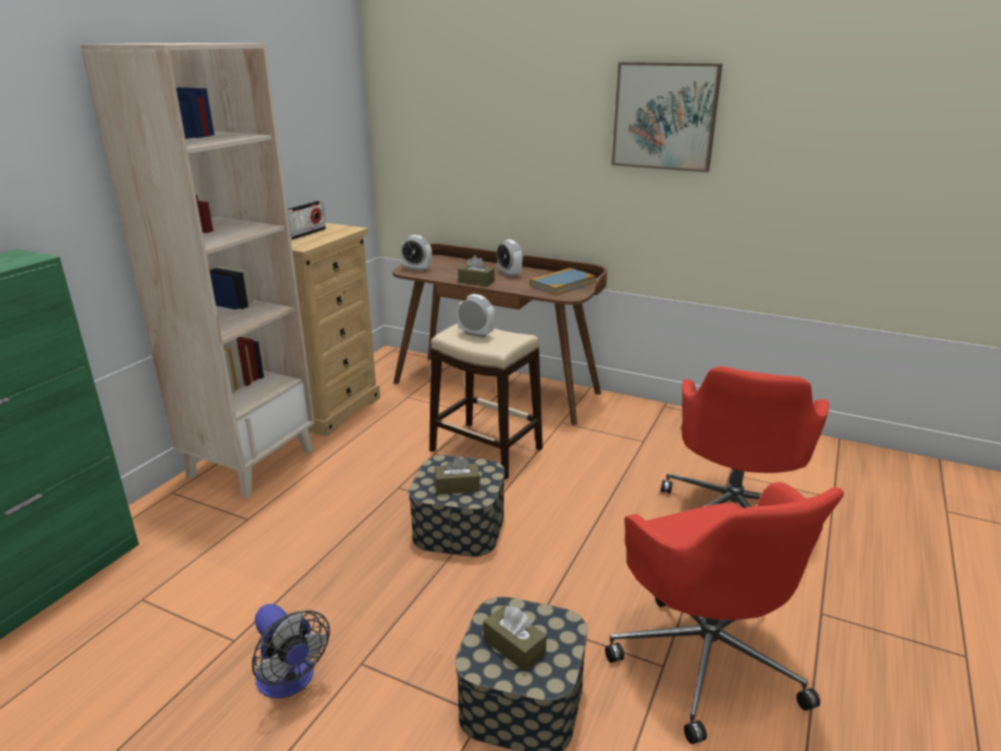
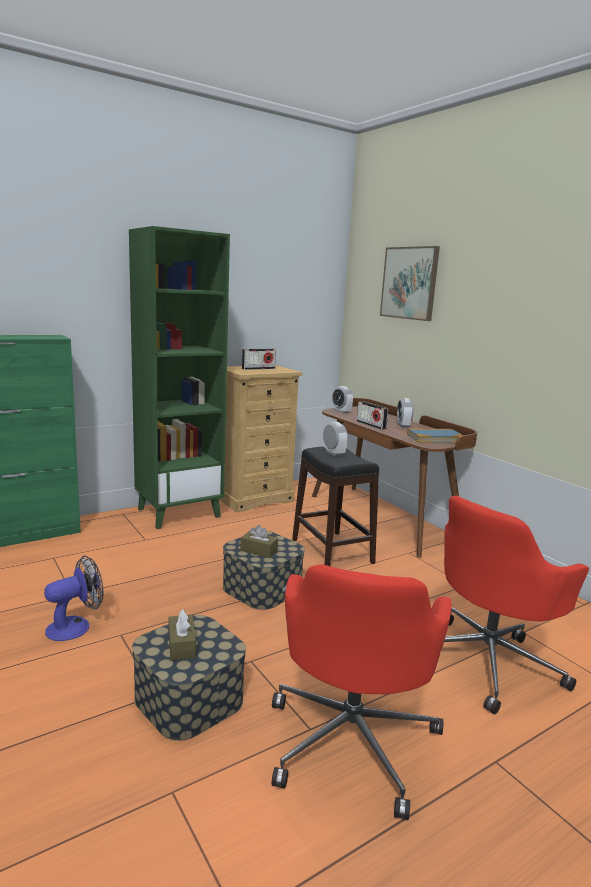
camera: 30 degrees right, 10 degrees down
(251, 462) = (179, 512): beige bookcase -> green bookcase
(290, 681) = (75, 626): fan -> fan turned 120 degrees counterclockwise
(476, 282) = (371, 425): brown tissue box -> radio
(486, 450) = (331, 551): beige stool -> black stool
(664, 116) = (536, 308): picture -> picture (409, 283)

